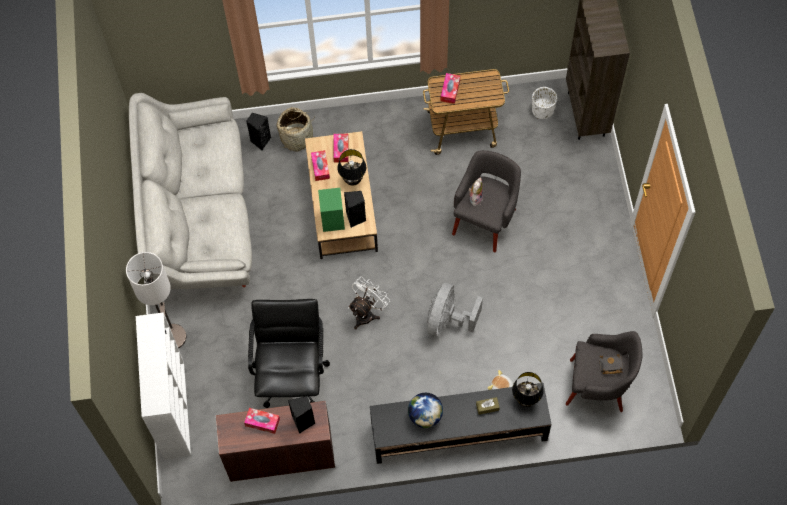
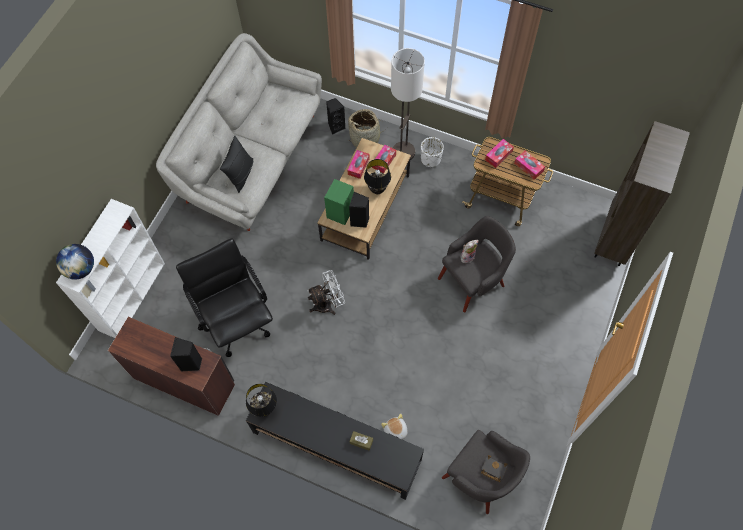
camera: 30 degrees right, 0 degrees up
(172, 337) = (170, 239): floor lamp -> floor lamp (403, 152)
(214, 234) = (240, 174): none -> black pillow
(262, 422) = (159, 344): tissue box -> tissue box (528, 167)
(291, 375) = (236, 320): black office chair -> black office chair turned 60 degrees counterclockwise
(425, 416) = (304, 417): globe -> globe (81, 269)
(447, 320) = (388, 347): grey fan -> none
(525, 399) = (398, 455): black table lamp -> black table lamp (264, 408)
(542, 110) = (578, 217): white planter -> white planter (431, 159)

